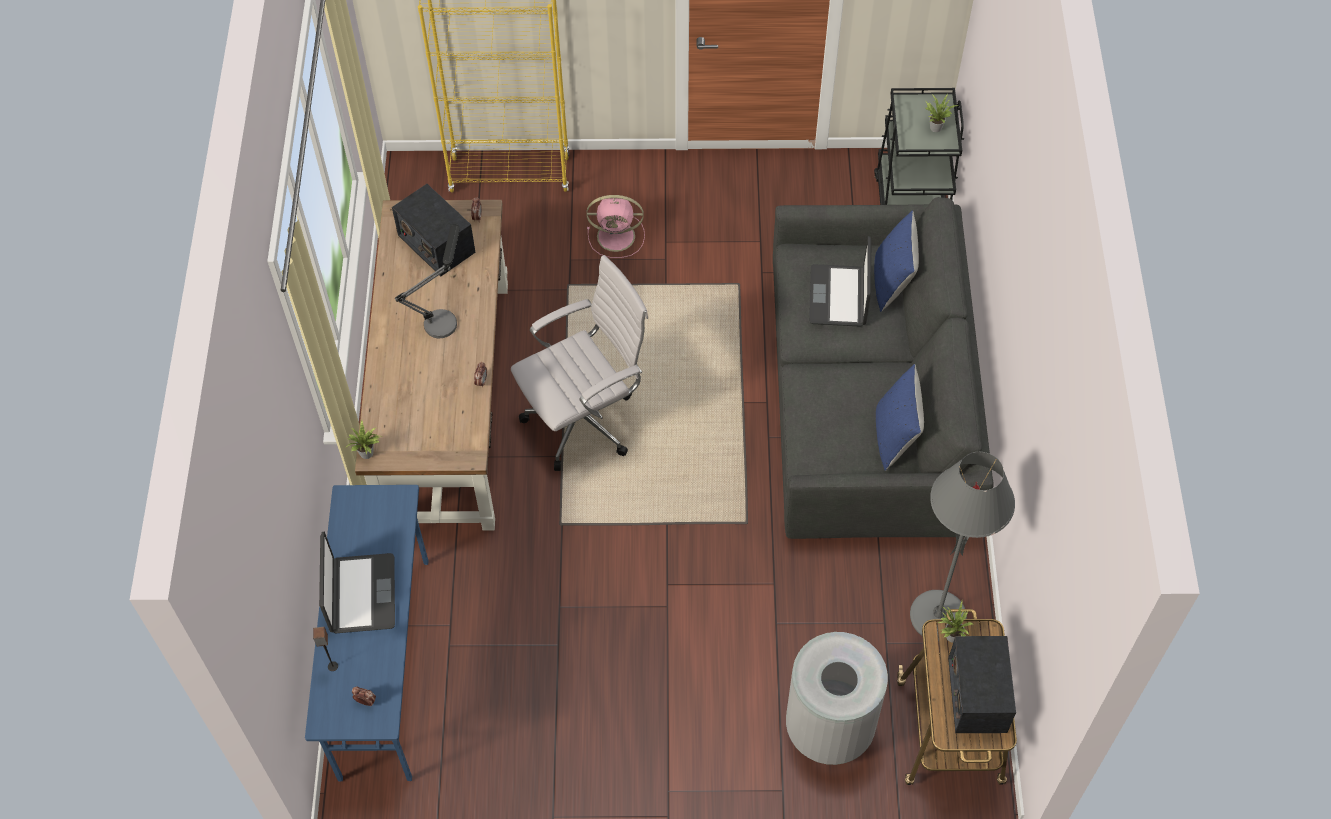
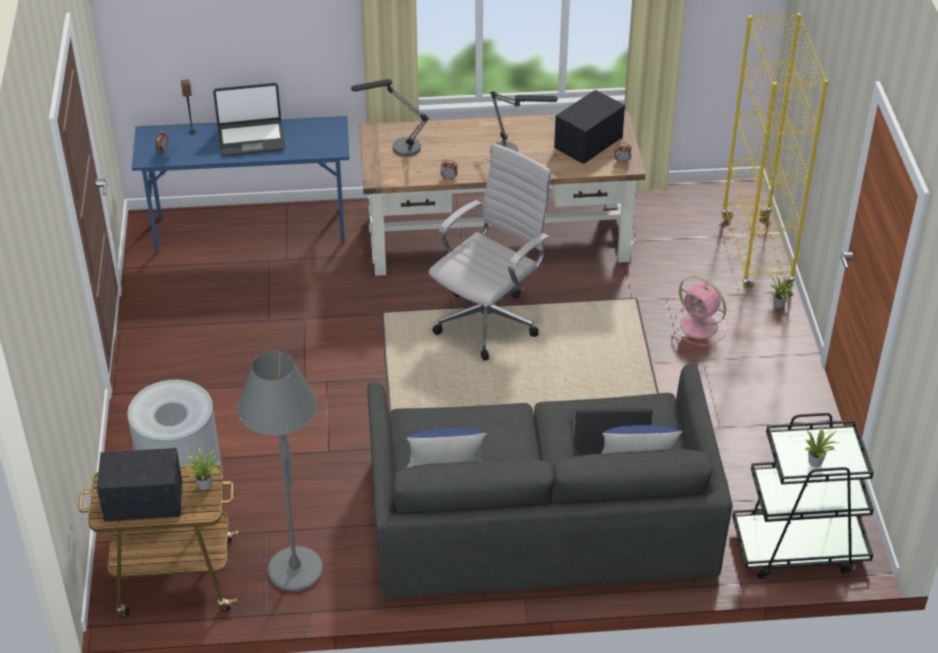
camera: 85 degrees right, 15 degrees down
(368, 454) = (374, 128): potted plant -> potted plant (778, 305)
(414, 431) = (397, 148): none -> table lamp
(585, 420) = (490, 320): white office chair -> white office chair turned 105 degrees counterclockwise
(618, 236) = (700, 327): pink fan -> pink fan turned 45 degrees counterclockwise

